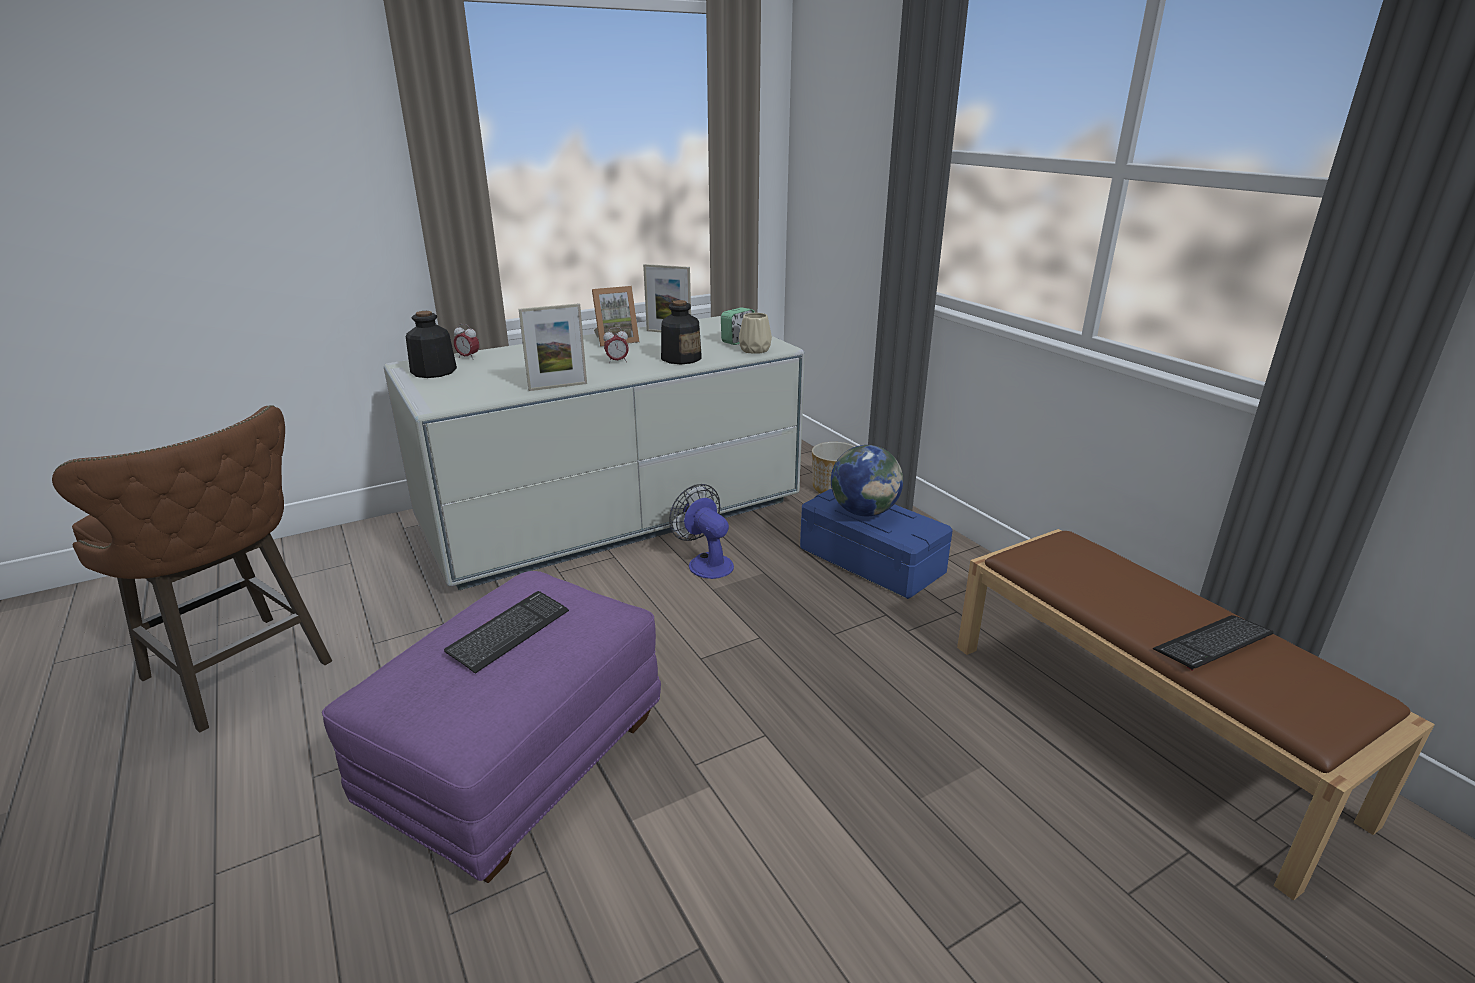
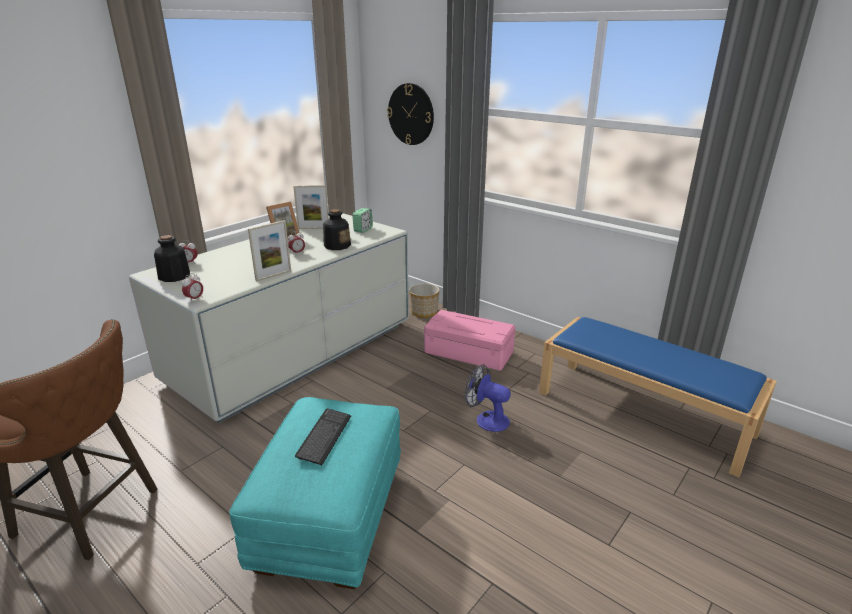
camera: 20 degrees left, 0 degrees up
(430, 403) = (194, 299): none -> alarm clock
(518, 762) = (329, 518): purple ottoman -> turquoise ottoman
(706, 562) = (373, 372): fan -> fan (487, 419)
(755, 350) = (378, 235): beige vase -> none
(849, 166) = (411, 114): none -> wall clock
(864, 512) = (463, 324): globe -> none
(872, 561) = (469, 352): blue storage box -> pink storage box
(1142, 726) = (644, 412): brown bench -> blue bench
(1213, 644) = (679, 363): keyboard -> none

